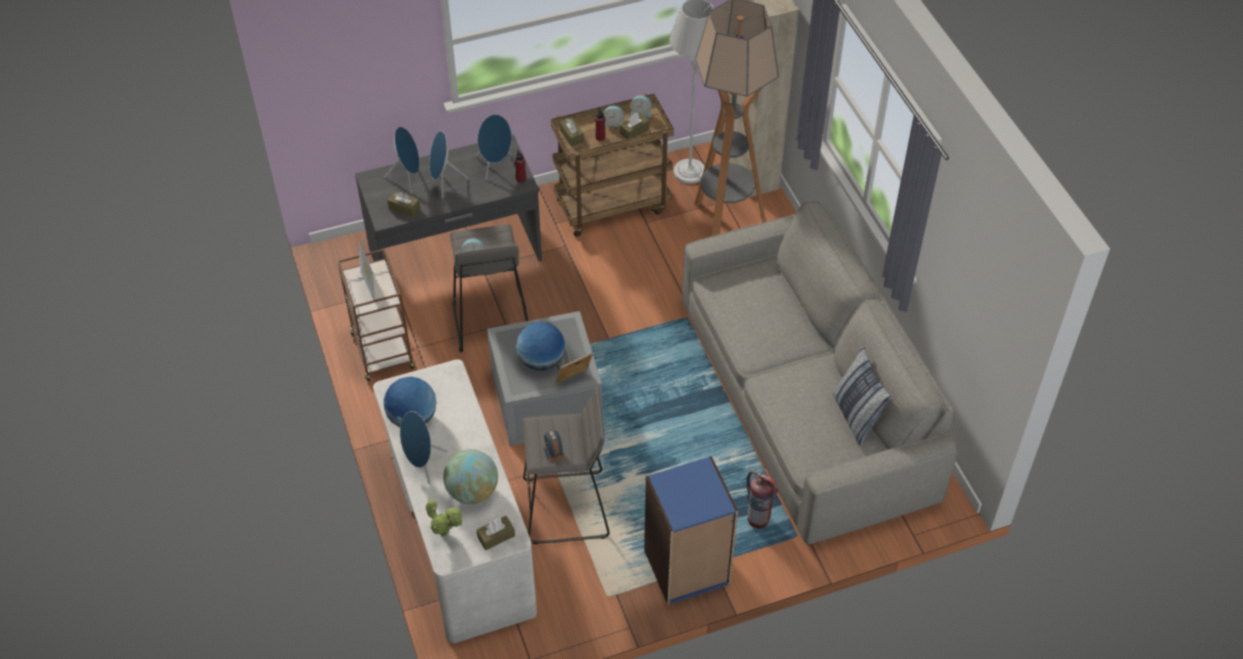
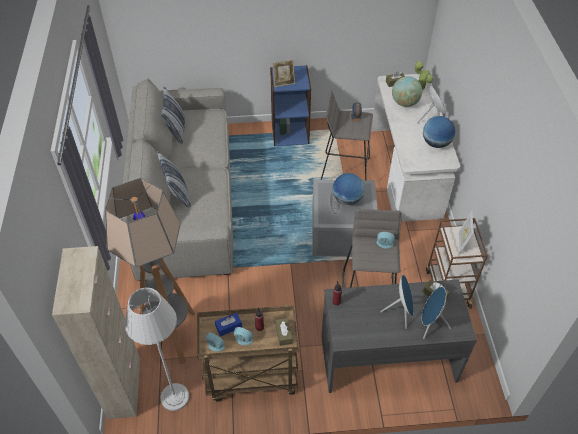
camera: 165 degrees left, 0 degrees up
(495, 165) = (355, 320): blue speaker -> none
(574, 380) = (329, 184): picture frame -> picture frame (283, 83)
(634, 131) = (228, 327): brown tissue box -> blue tissue box
(758, 519) = (244, 147): fire extinguisher -> none
(791, 310) = (177, 194): none -> pillow

